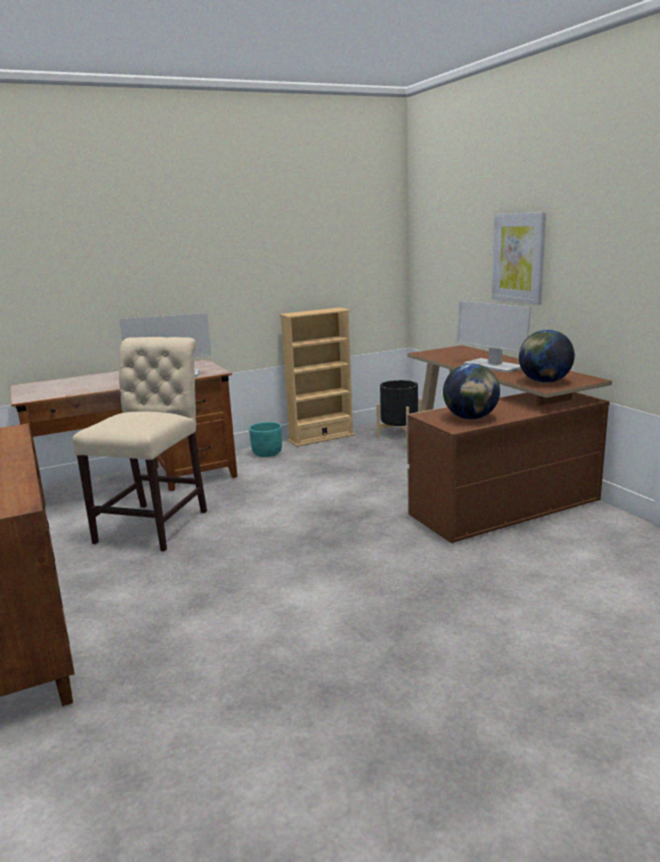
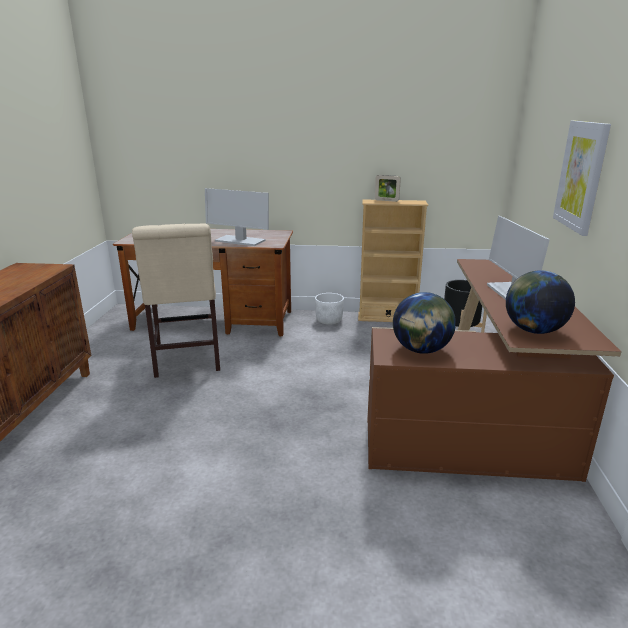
camera: 30 degrees right, 5 degrees up
(157, 523) = (186, 359): beige chair -> beige chair turned 120 degrees clockwise
(267, 453) = (329, 321): turquoise planter -> white planter
(306, 311) = (386, 200): none -> picture frame

